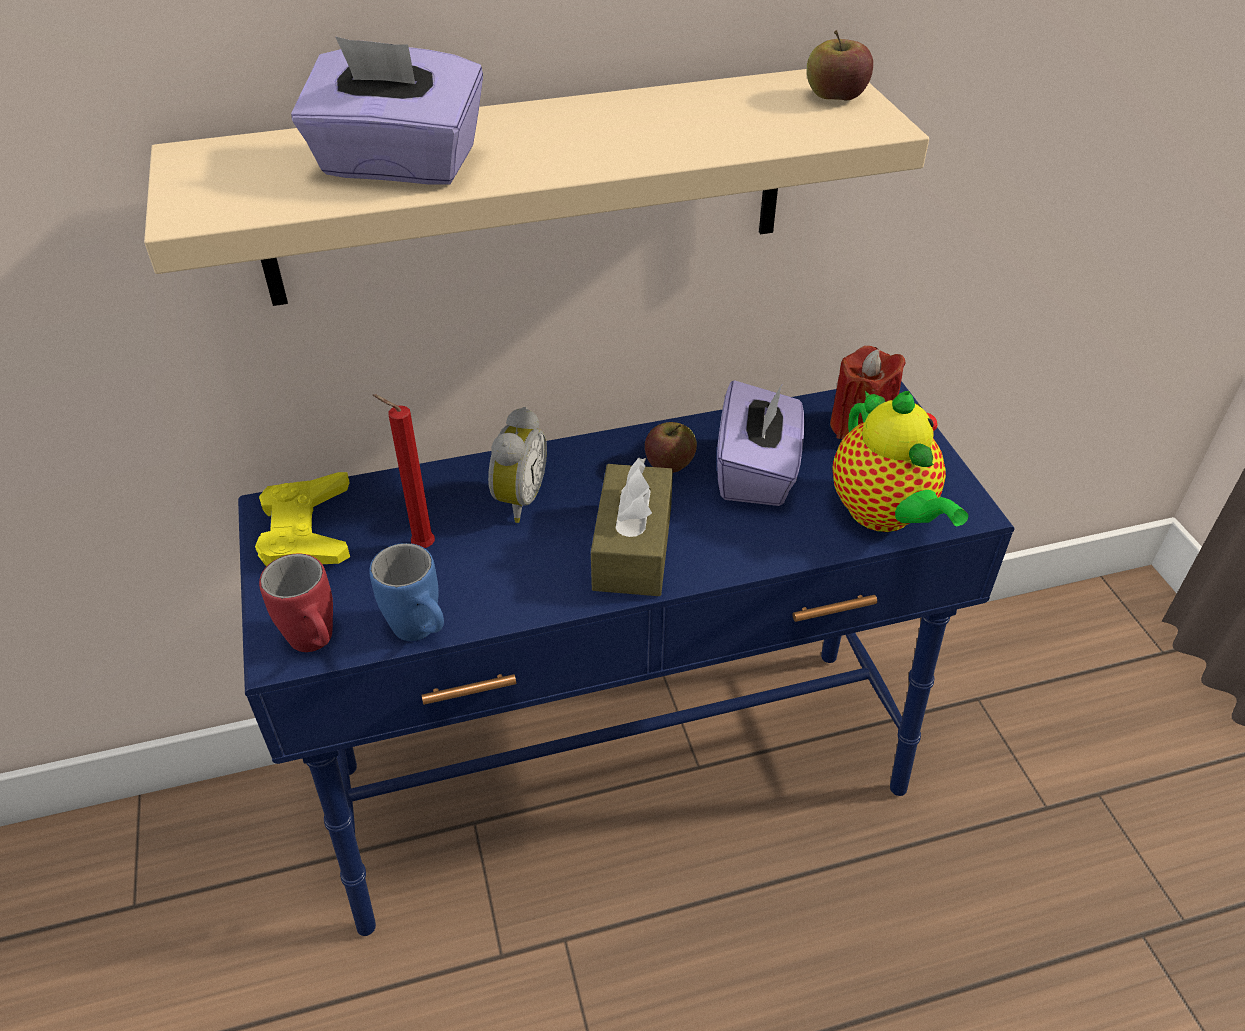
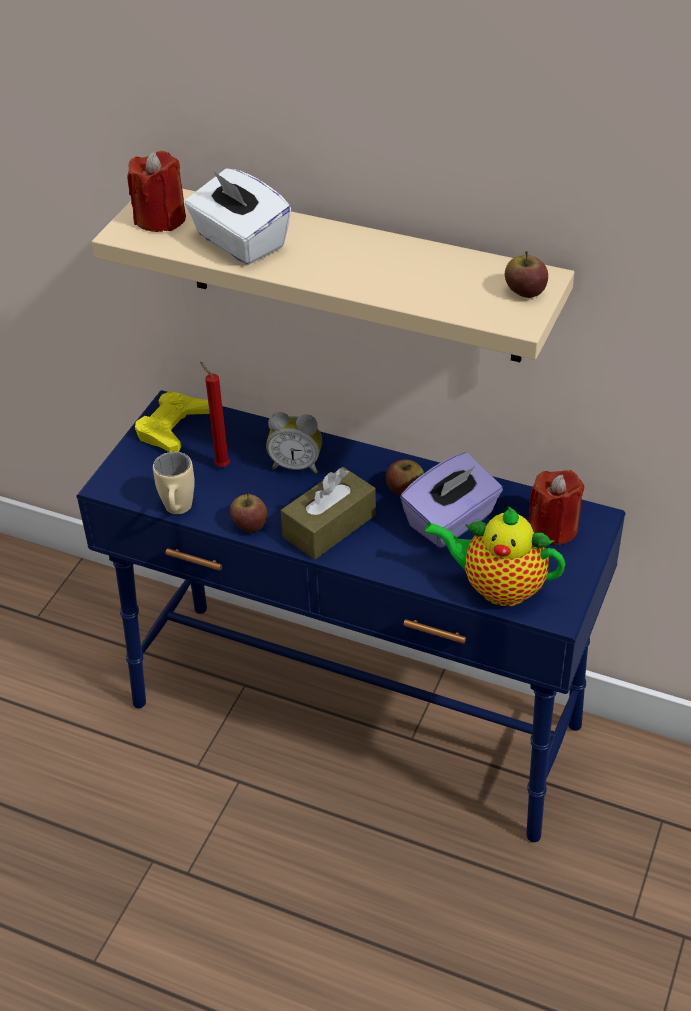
camera: 40 degrees right, 0 degrees up
(234, 178) = (161, 219): none -> red candle
(317, 645) = (125, 490): red mug -> none
(398, 165) = (239, 242): purple tissue box -> white tissue box
(422, 634) = (178, 512): blue mug -> beige mug
(516, 499) = (296, 465): alarm clock -> alarm clock turned 45 degrees clockwise
(535, 598) = (249, 524): none -> apple
(884, 515) = (497, 587): teapot -> teapot turned 90 degrees clockwise

